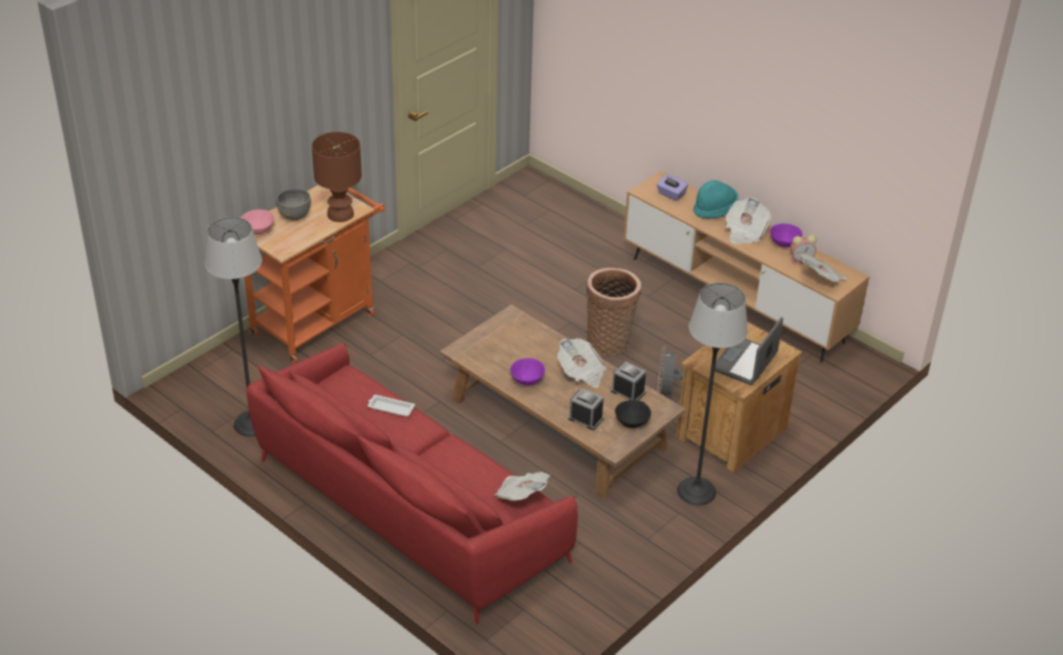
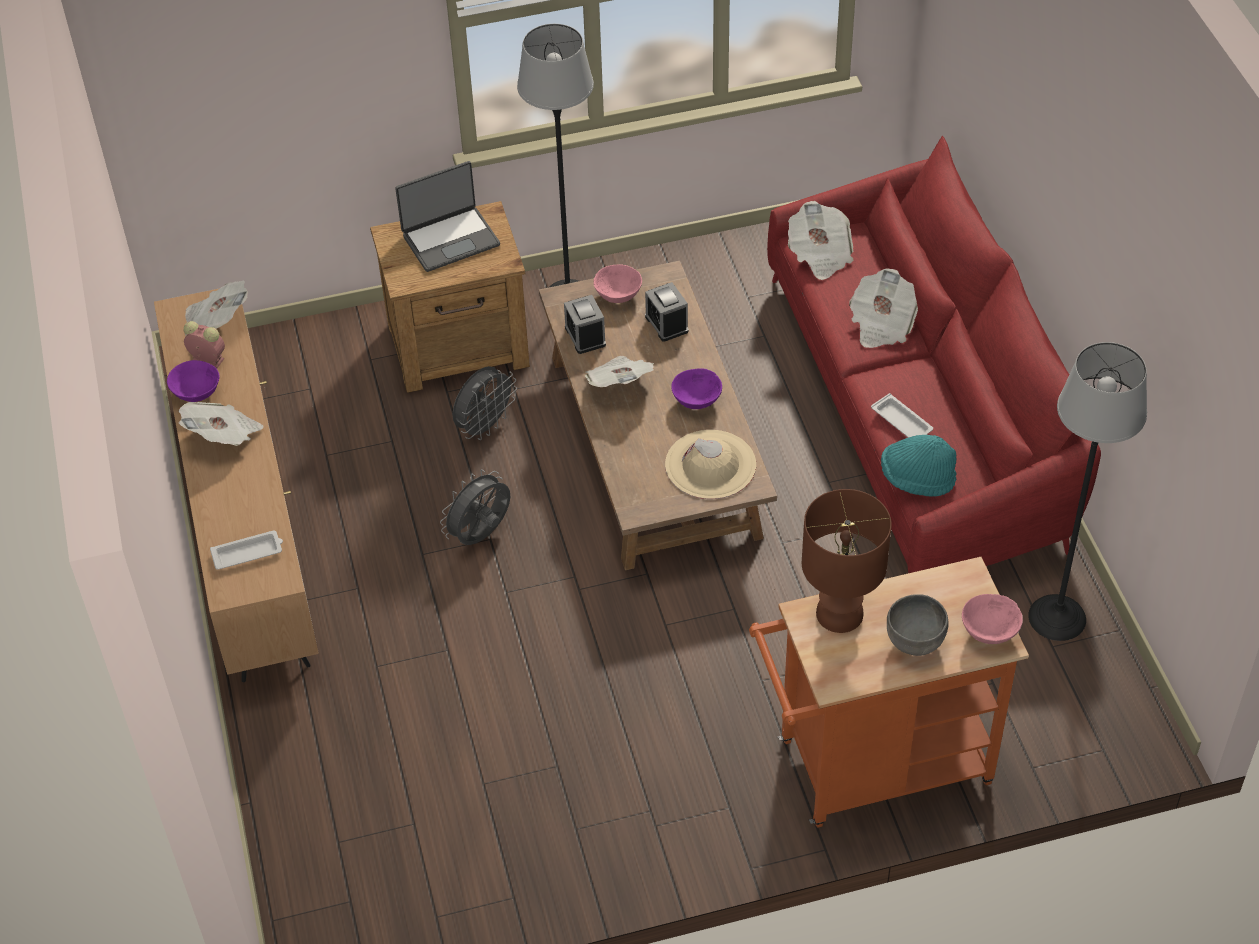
camera: 145 degrees left, 10 degrees up
(445, 465) = (881, 324): none -> newspaper
(490, 351) = (710, 465): none -> beige hat
(609, 341) = (481, 536): basket -> grey fan
(632, 424) = (618, 296): black bowl -> pink bowl
(671, 194) = (248, 553): purple tissue box -> white tray
(715, 210) = (219, 494): turquoise hat -> turquoise hat (917, 478)

